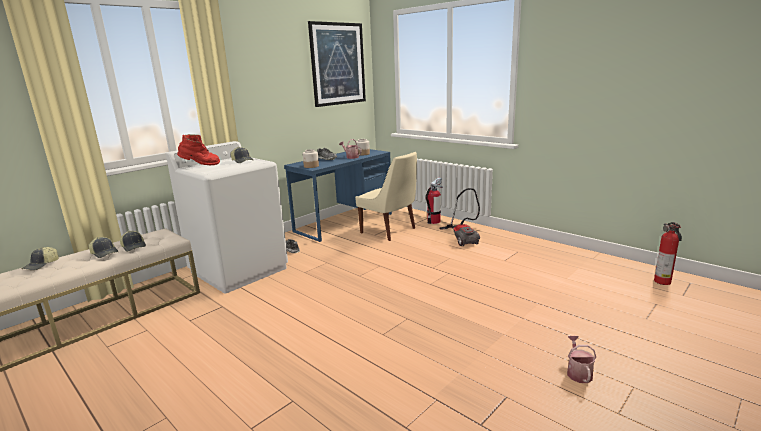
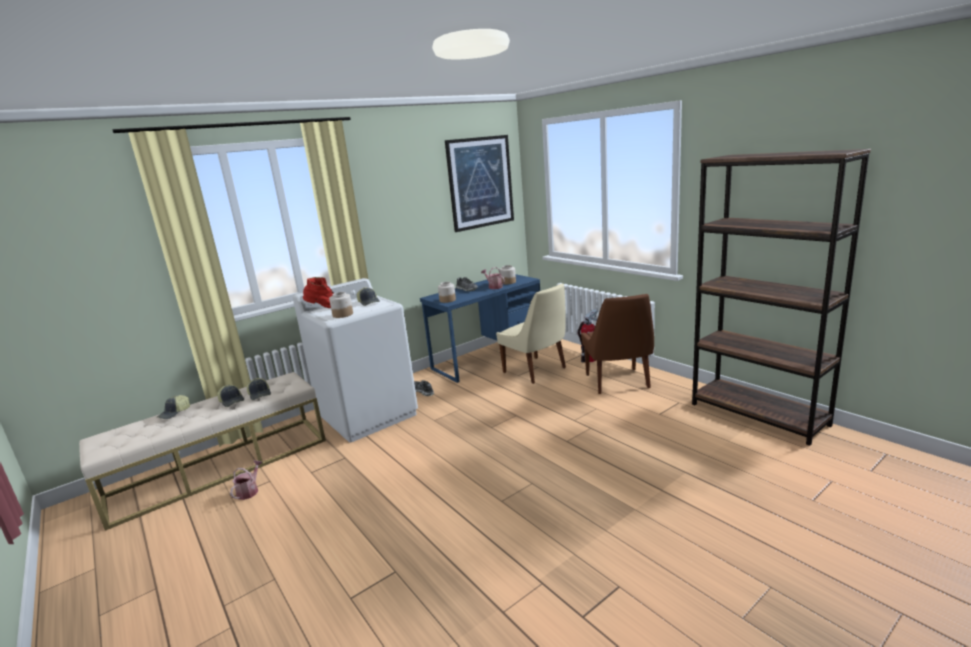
camera: 10 degrees right, 0 degrees up
(219, 169) = (342, 314): none -> jar
(463, 238) = (618, 382): vacuum cleaner -> brown chair
(578, 372) = (709, 563): watering can -> watering can (249, 491)
(584, 258) = (758, 414): none -> brown bookcase
(663, 282) = (850, 451): fire extinguisher -> none

